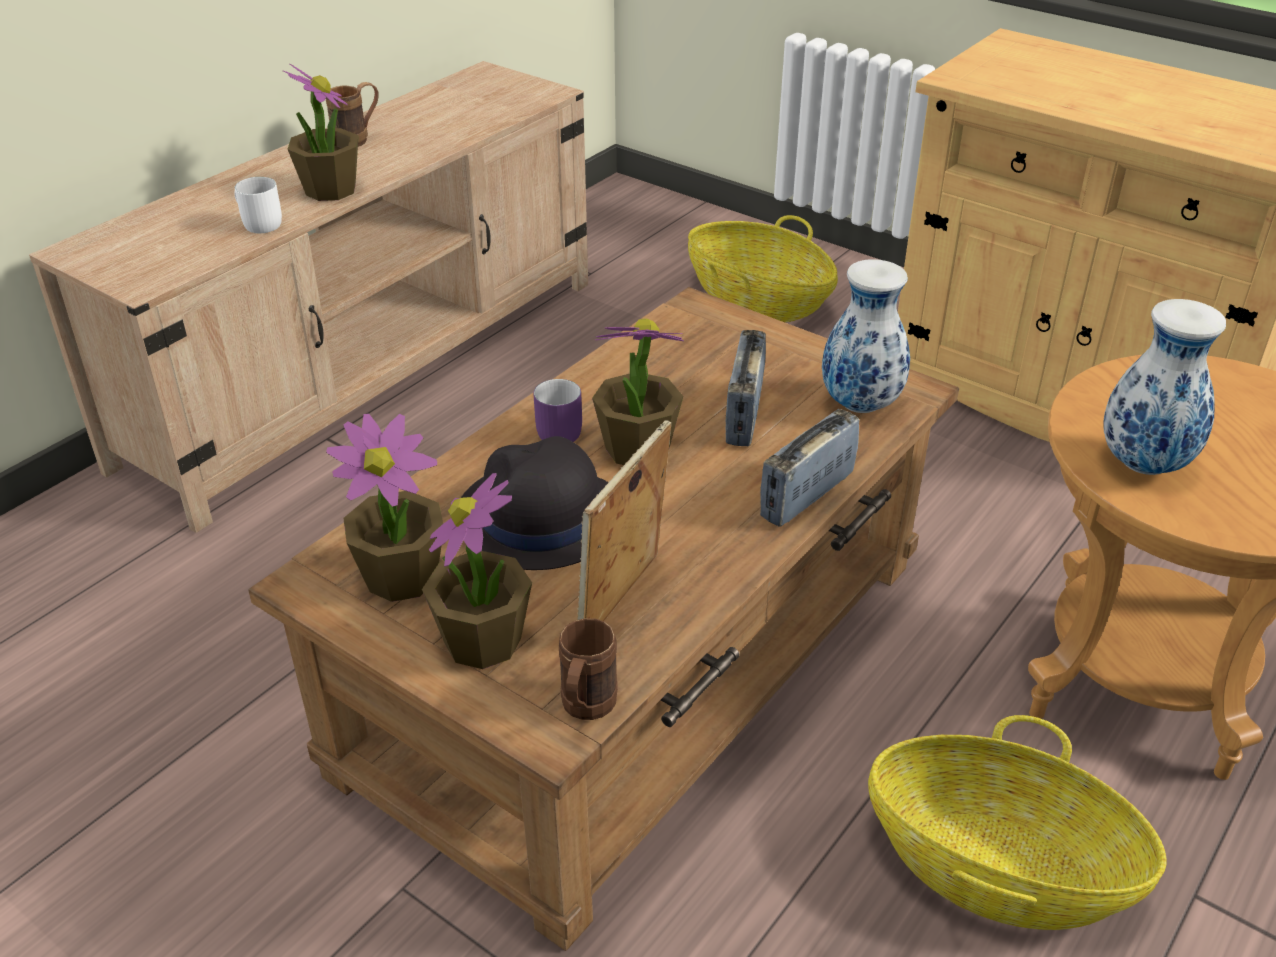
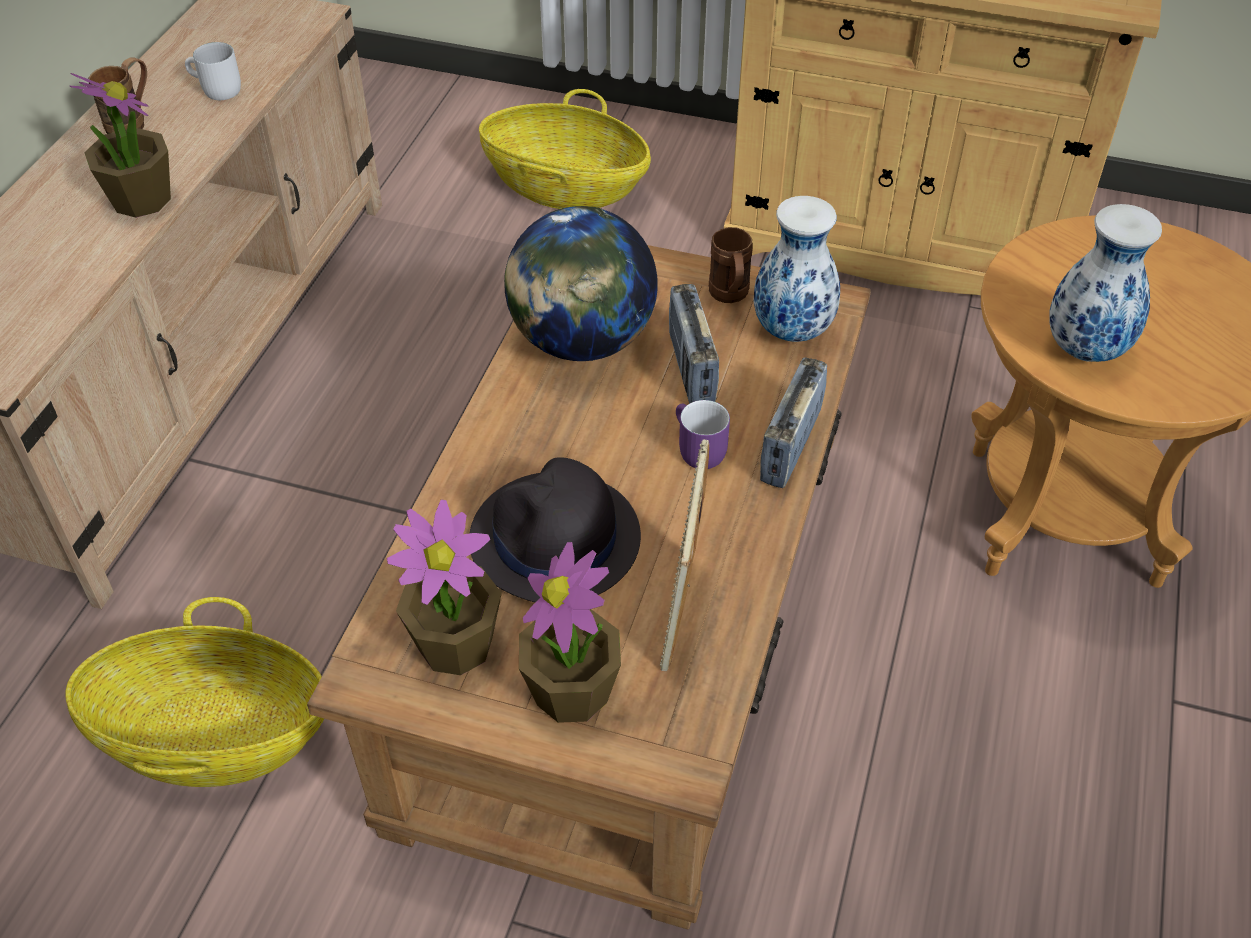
camera: 20 degrees left, 10 degrees up
(256, 225) = (83, 265): white mug -> white mug (215, 91)
(554, 430) = (518, 435): purple mug -> purple mug (695, 450)
(584, 710) = (702, 735): brown mug -> brown mug (730, 297)
(637, 449) = (609, 436): potted plant -> none
(654, 372) = (582, 342): none -> globe
(997, 868) = (1014, 727): basket -> basket (213, 735)

